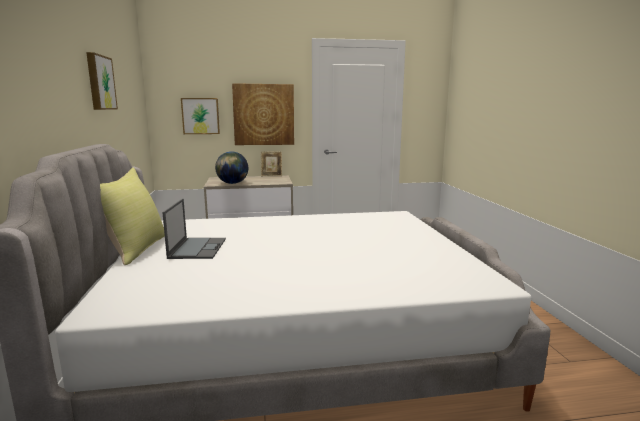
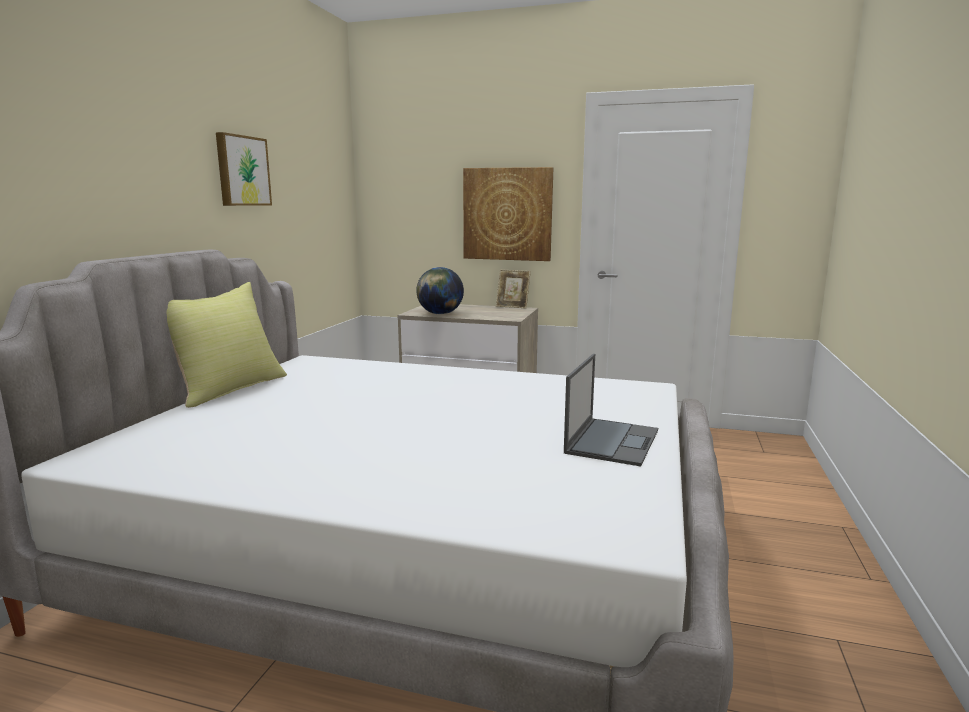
camera: 25 degrees right, 0 degrees up
(198, 248) = (294, 398): laptop -> laptop (612, 441)
(200, 116) = (421, 215): picture -> none

